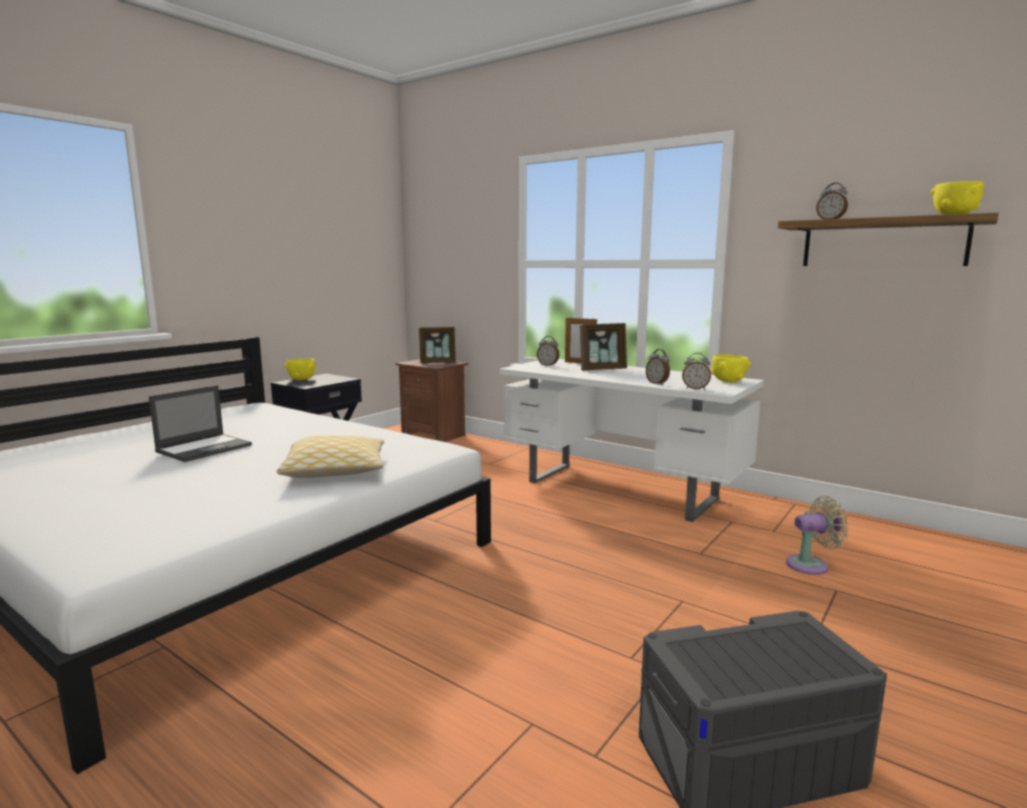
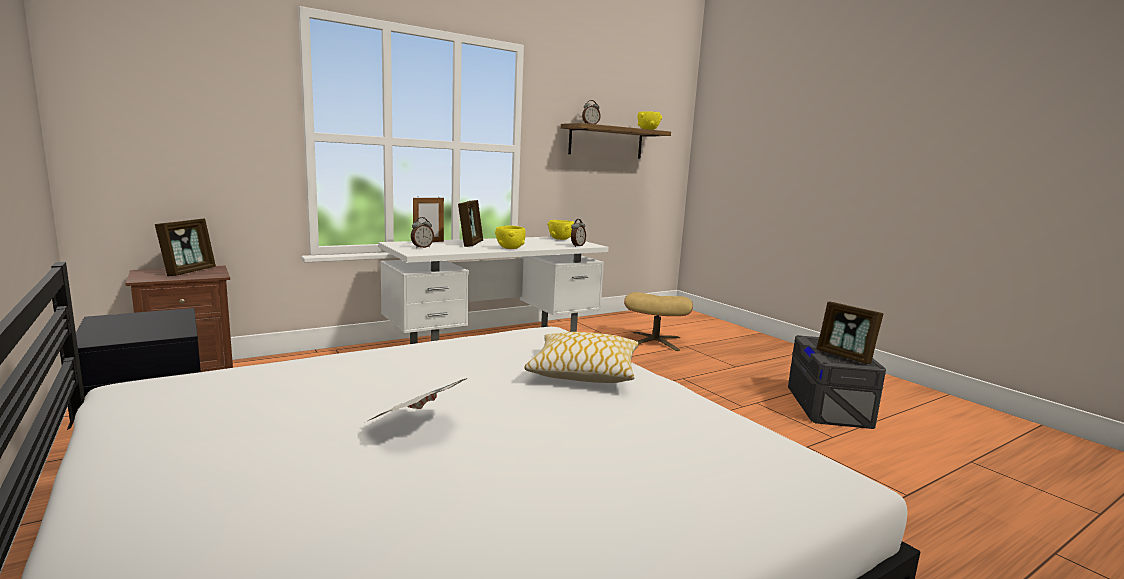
camera: 70 degrees left, 0 degrees up
(205, 448) = (415, 425): laptop -> newspaper
(302, 379) = (105, 331): yellow bowl -> yellow bowl (510, 248)
(657, 383) = (549, 246): alarm clock -> none
(726, 660) = (845, 356): none -> picture frame
(811, 565) = (655, 341): beige fan -> beige ottoman

